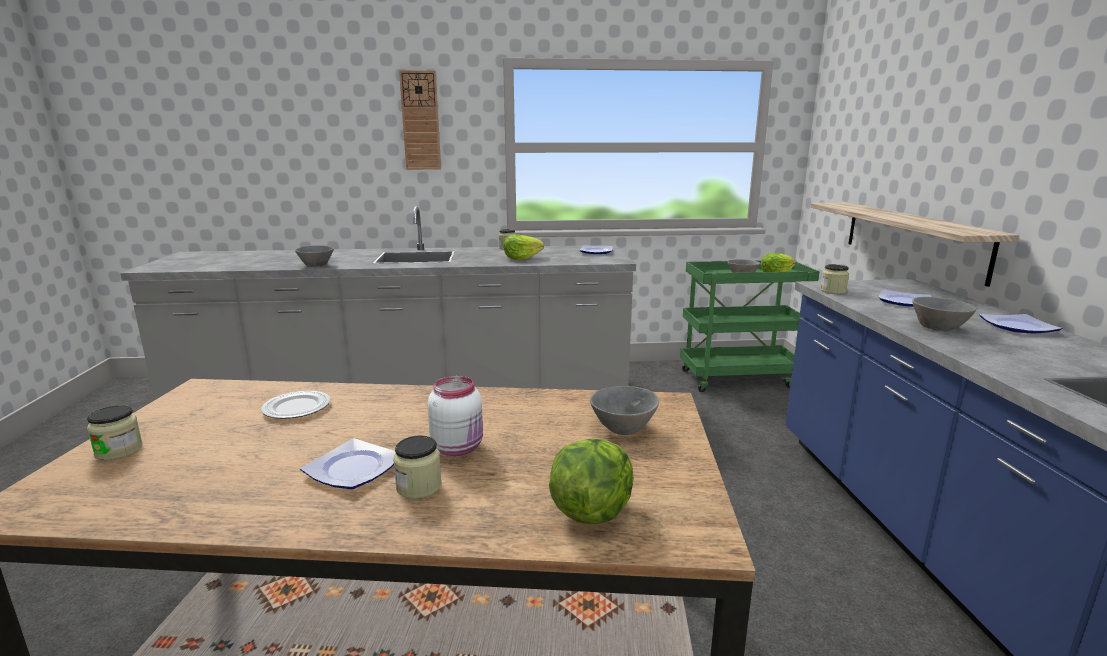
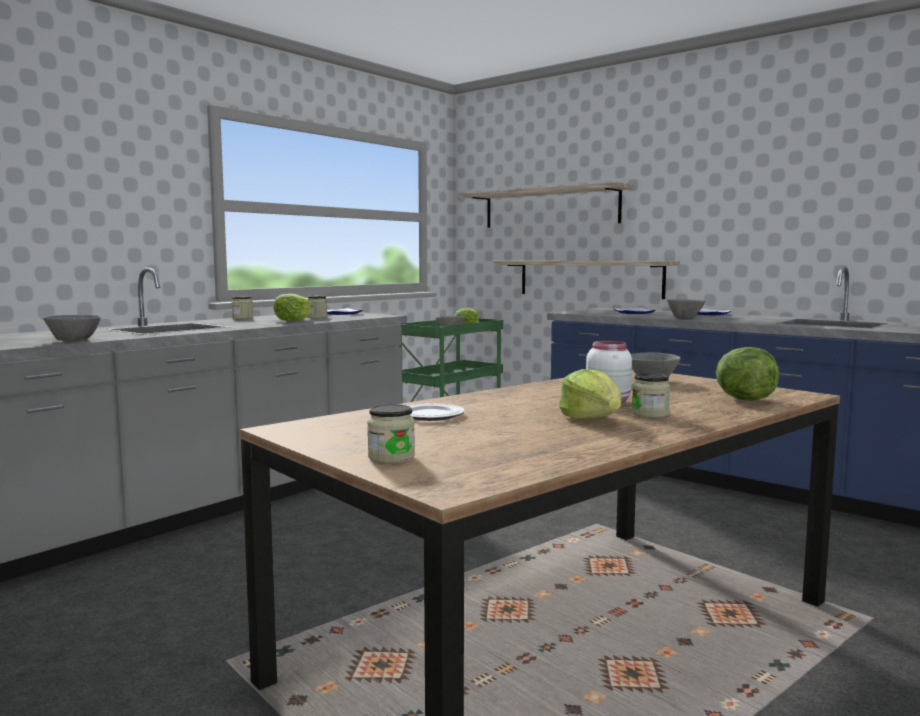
camera: 45 degrees left, 10 degrees down
(355, 469) = (592, 419): plate -> lettuce
(420, 121) = (116, 165): wall clock -> none
(833, 291) = (584, 313): jar -> jar (317, 317)
(889, 140) = (550, 208): none -> shelf

